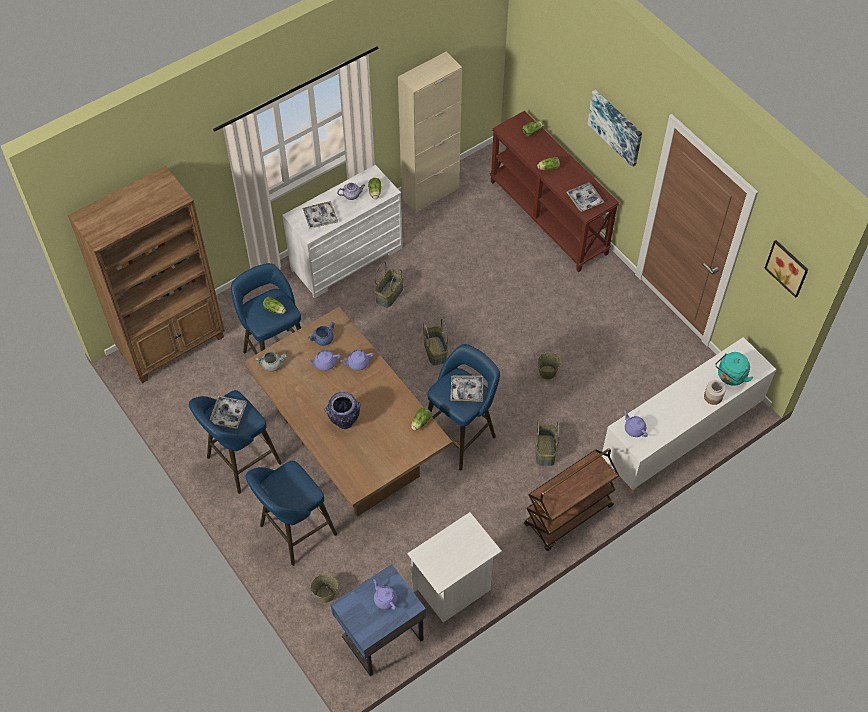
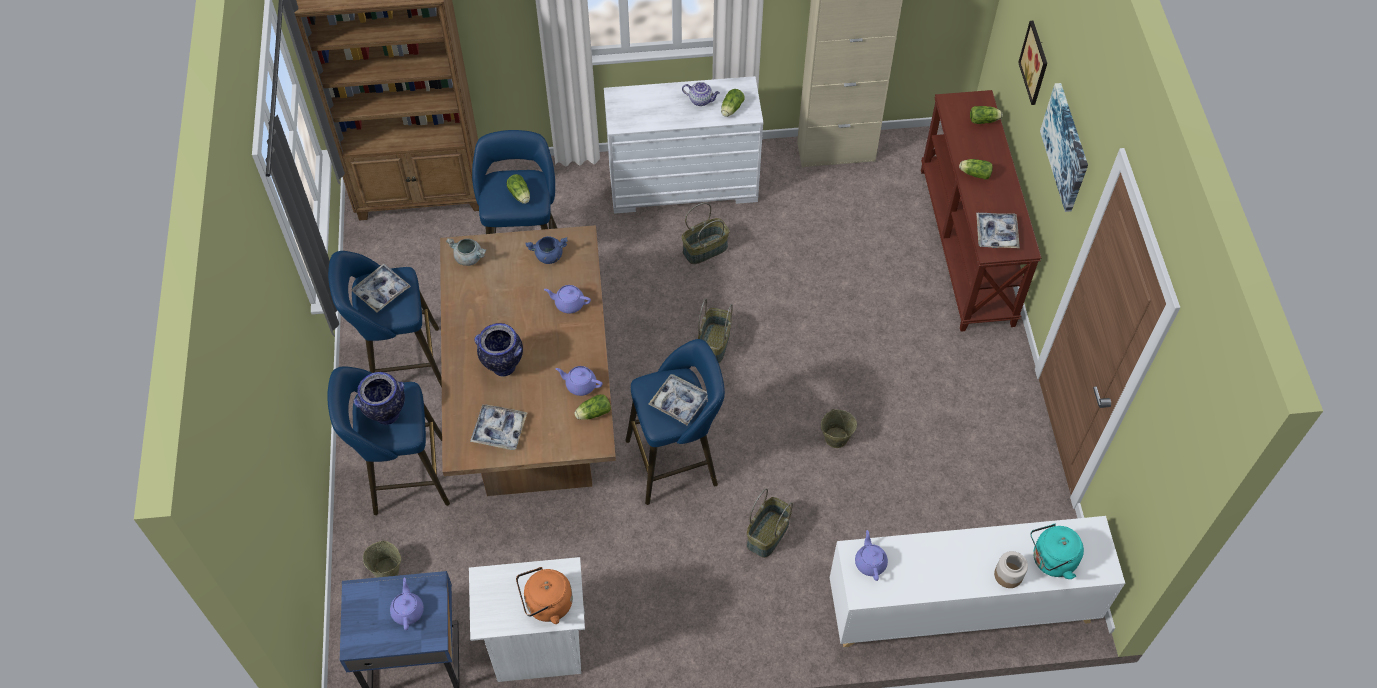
camera: 30 degrees right, 0 degrees up
(290, 489) = (386, 415): none -> vase
(320, 217) = (645, 110): tray -> tray (499, 430)
(324, 363) = (530, 285): purple teapot -> purple teapot (580, 385)
(469, 549) = (546, 604): none -> orange kettle
(568, 516) = (741, 634): brown cart -> none
(788, 267) = (1180, 440): picture -> picture (1036, 62)

